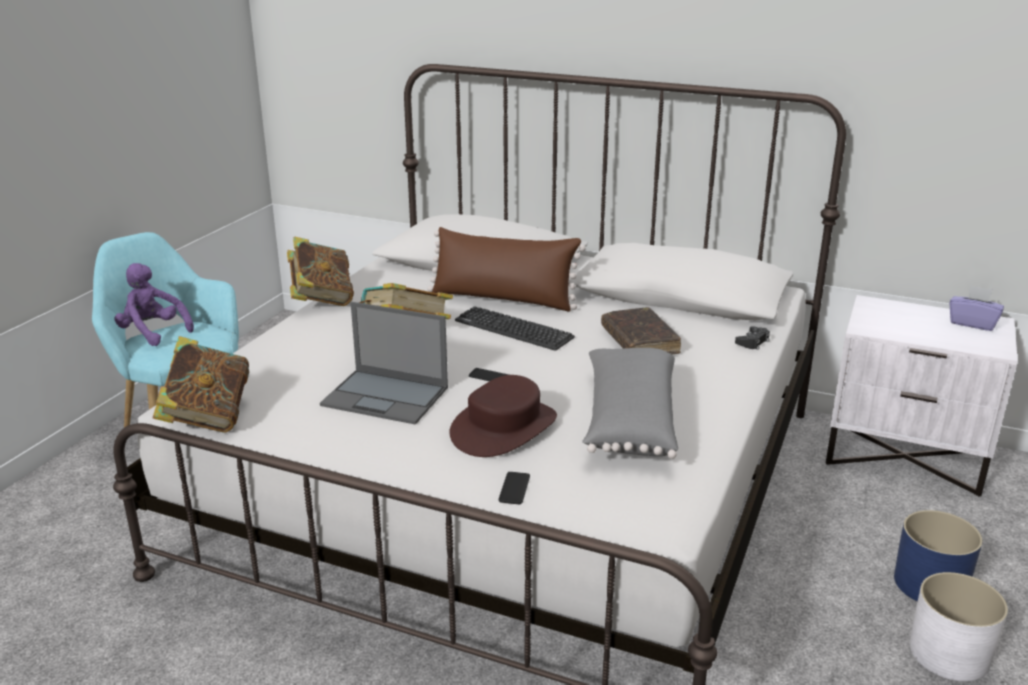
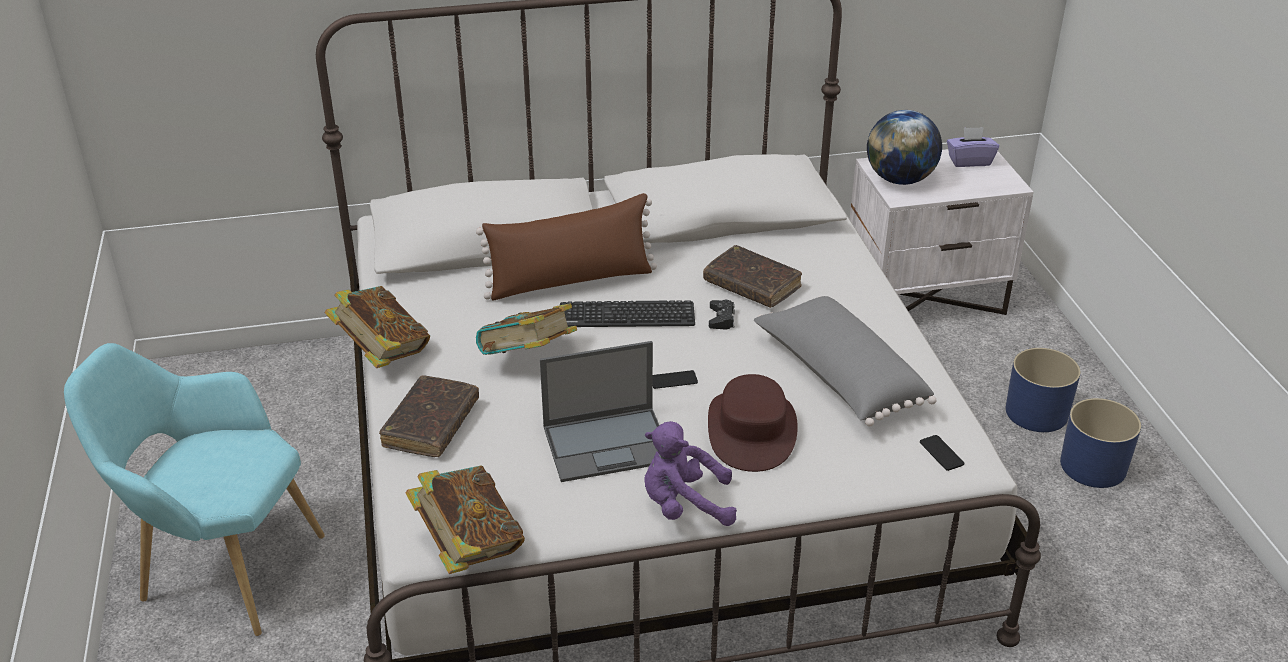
camera: 35 degrees left, 10 degrees up
(153, 332) = (177, 470): purple plush toy -> purple plush toy (684, 505)
(290, 345) = (431, 425): none -> brown book
(514, 488) = (831, 487): phone -> phone (941, 453)
(753, 342) = (842, 249): black game controller -> black game controller (721, 319)
(881, 317) = (900, 179): none -> globe
(949, 654) = (1093, 466): white planter -> blue planter

